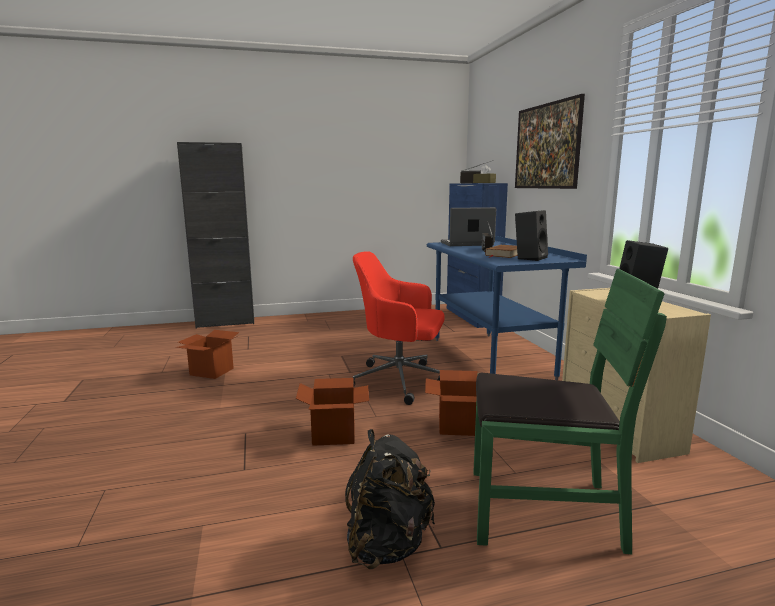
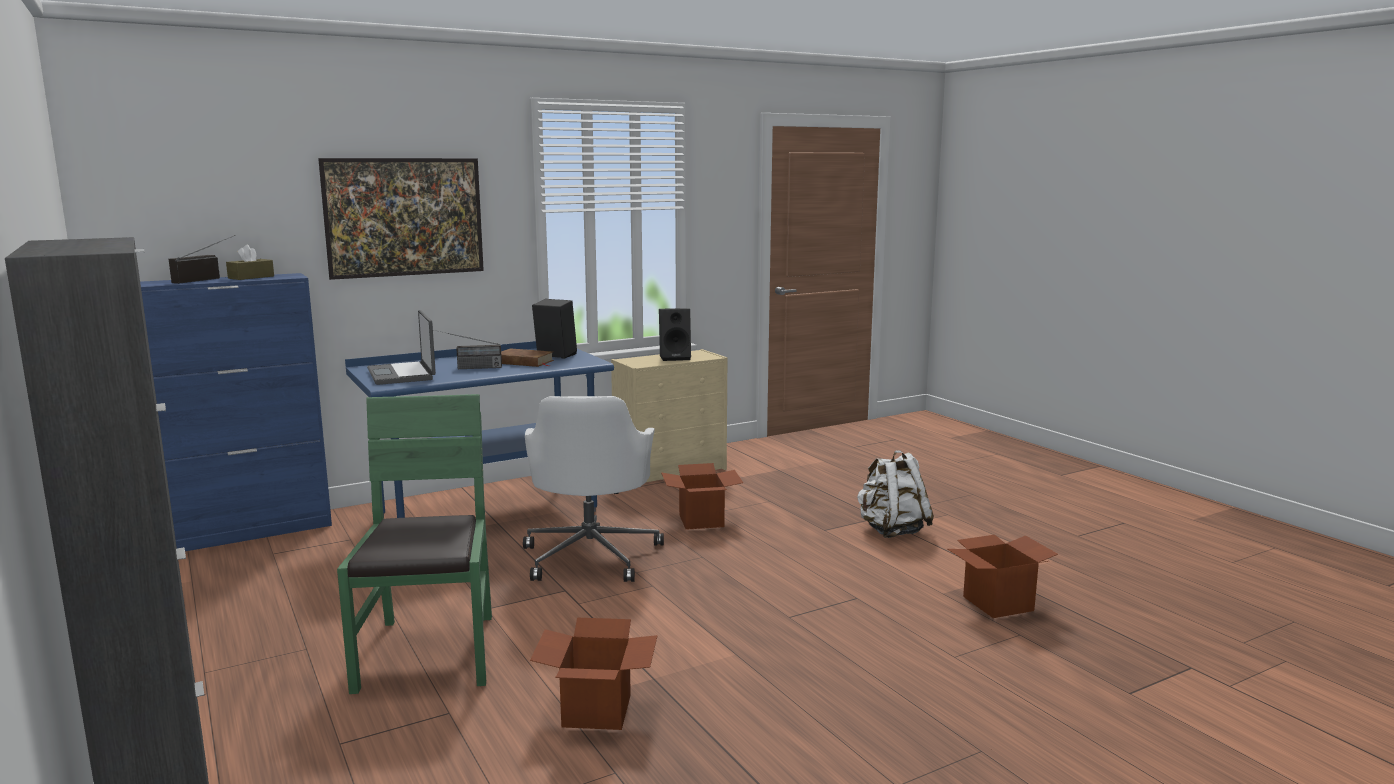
camera: 105 degrees left, 0 degrees up
(333, 435) = (758, 570): cardboard box -> cardboard box (998, 603)
(387, 544) = (892, 531): black backpack -> white backpack
(400, 381) = (591, 555): red office chair -> white office chair
(542, 510) = (811, 494): green chair -> green chair (429, 652)

